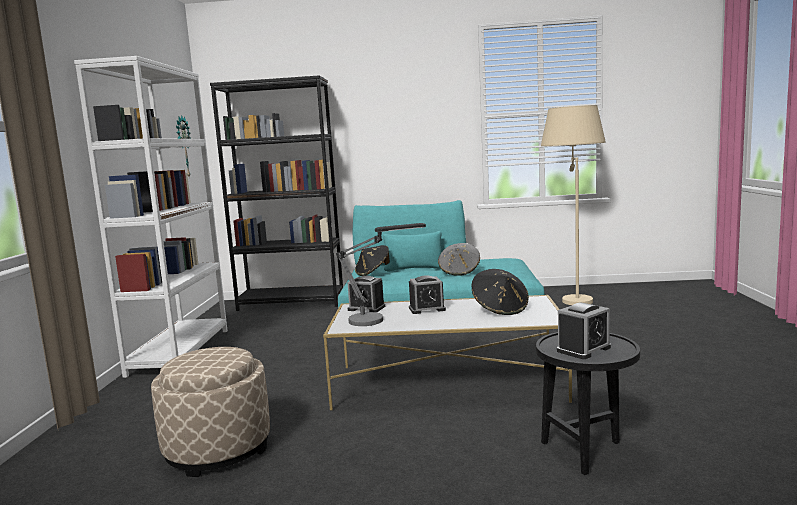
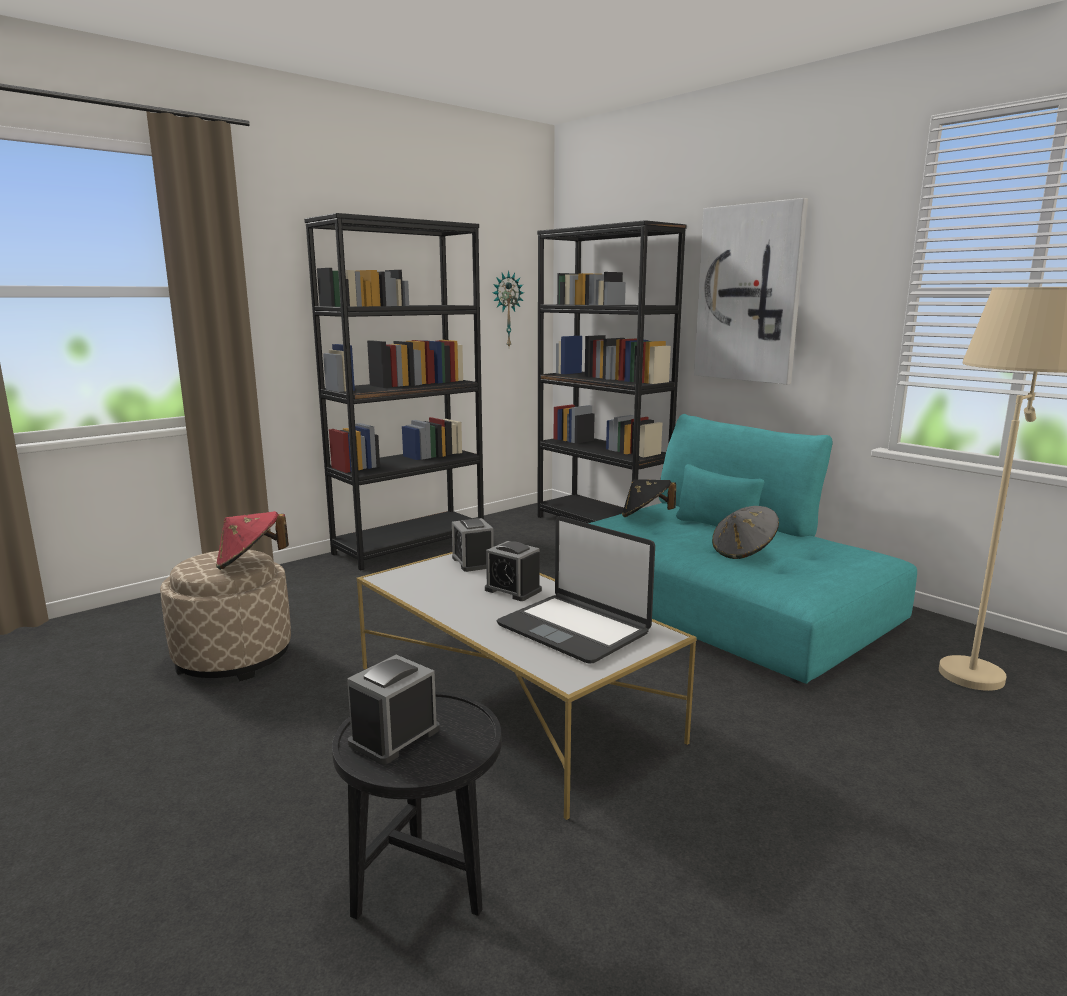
camera: 45 degrees right, 5 degrees up
(180, 351) = (410, 545): white bookcase -> black bookcase
(234, 351) = (250, 562): none -> red hat
(377, 320) = (437, 581): table lamp -> none
(381, 123) = (749, 294): none -> picture
(500, 309) = (574, 629): black hat -> laptop
(583, 349) = (394, 737): alarm clock -> alarm clock turned 120 degrees clockwise

